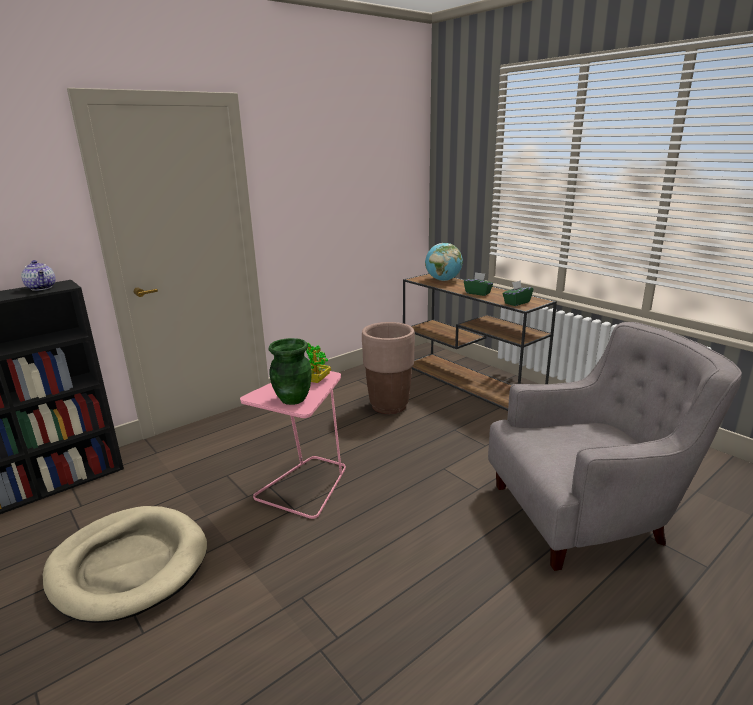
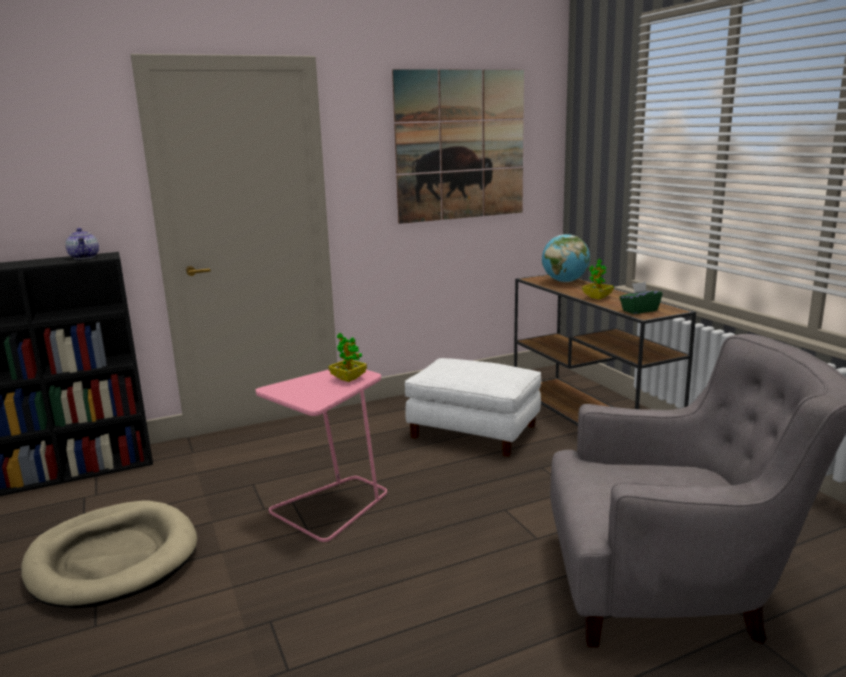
camera: 15 degrees right, 5 degrees down
(292, 399) = (310, 395): green vase -> none
(355, 171) = (460, 146): none -> picture
(389, 406) = (473, 432): brown planter -> white ottoman
(478, 293) = (597, 297): green tissue box -> potted plant

